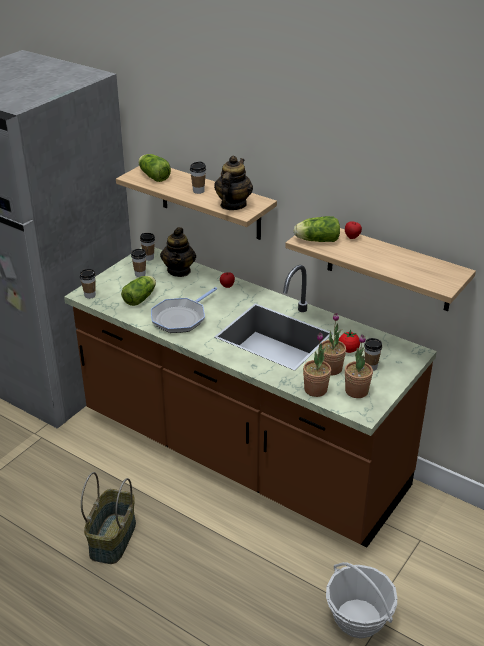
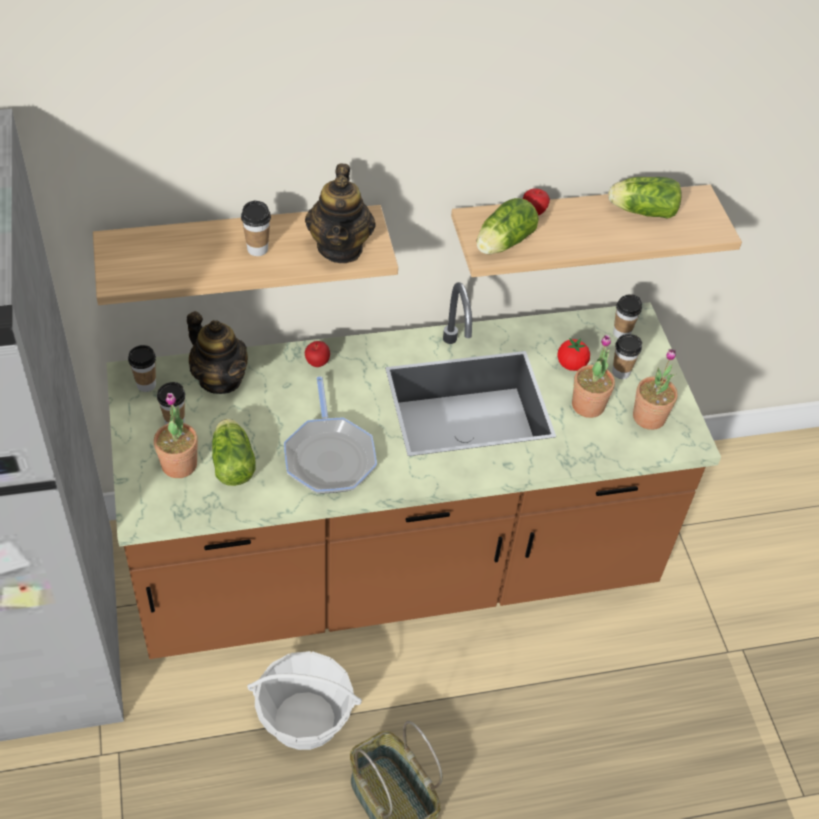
camera: 50 degrees left, 15 degrees up
(90, 295) = (154, 509): cup -> cup (621, 333)
(153, 176) = (149, 258): lettuce -> lettuce (640, 211)
(233, 205) = (340, 247): teapot -> teapot turned 150 degrees counterclockwise
(315, 390) = (610, 447): potted plant -> potted plant (179, 465)
(358, 618) = (722, 663): basket -> basket (304, 720)

